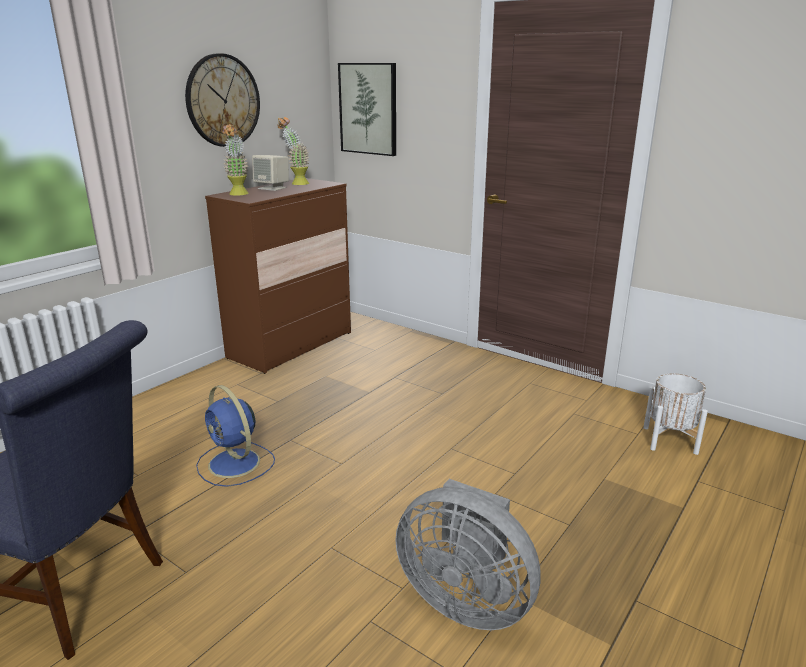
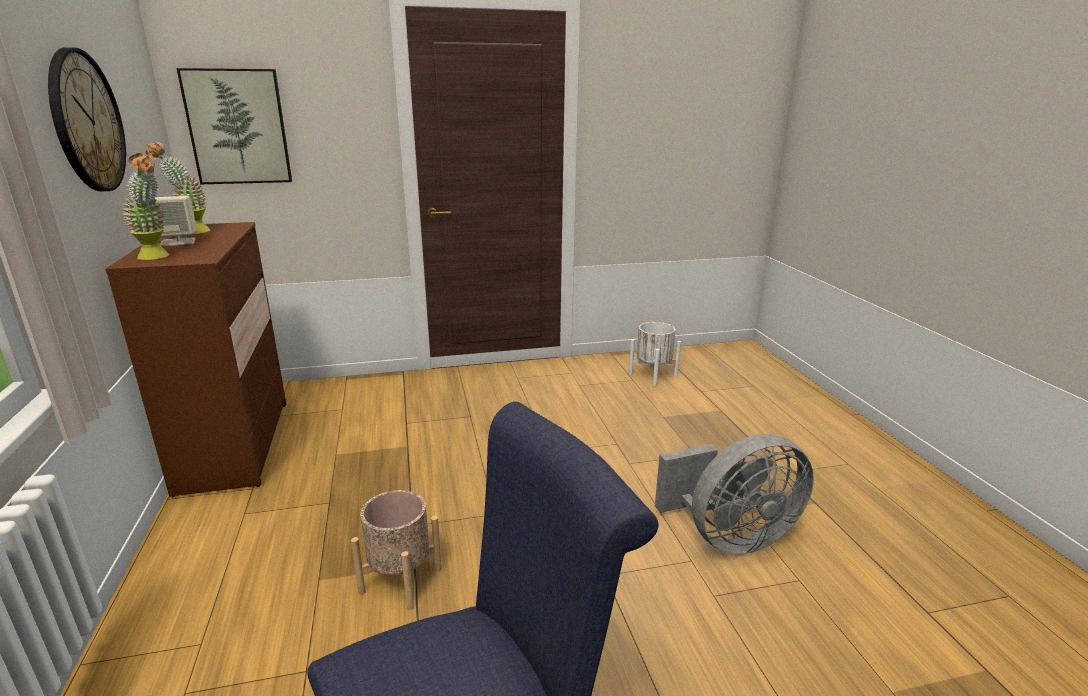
camera: 50 degrees left, 0 degrees up
(235, 464) = (400, 580): blue fan -> beige planter

